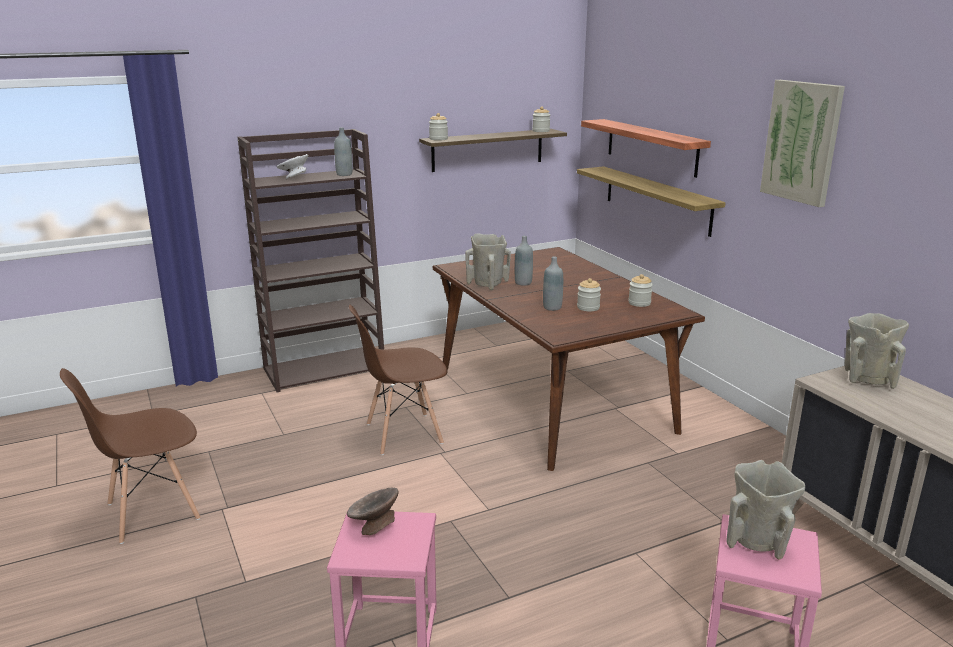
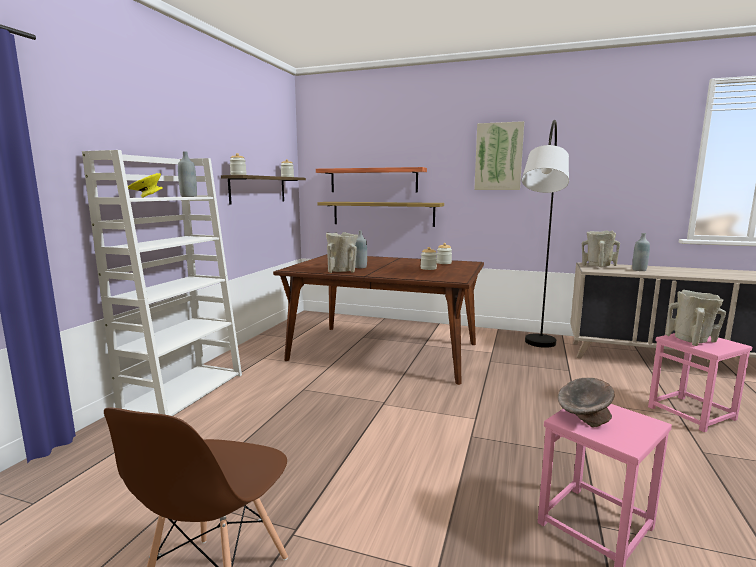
camera: 45 degrees left, 10 degrees down
(294, 177) = (146, 197): white bowl -> yellow bowl
(325, 369) = (184, 391): brown bookcase -> white bookcase
(403, 434) = (335, 404): brown chair -> none
(552, 307) = (411, 271): grey bottle -> grey bottle (639, 270)
(706, 490) = (535, 361): none -> grey floor lamp

